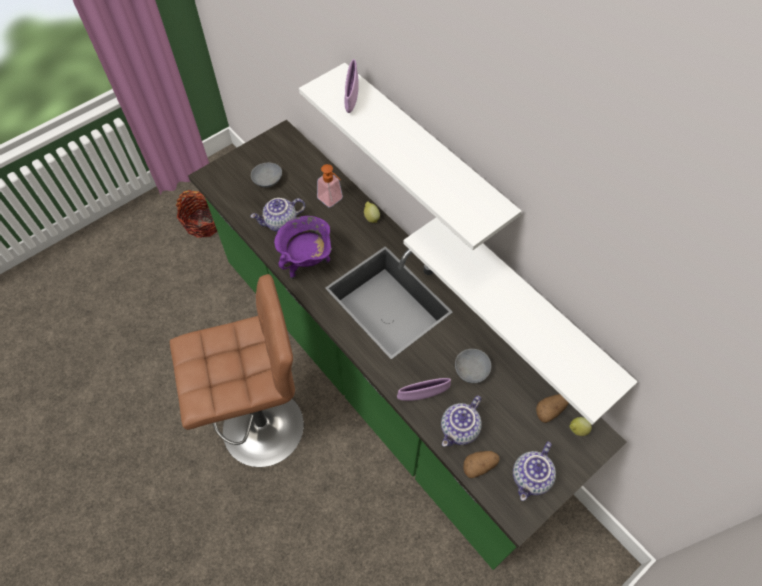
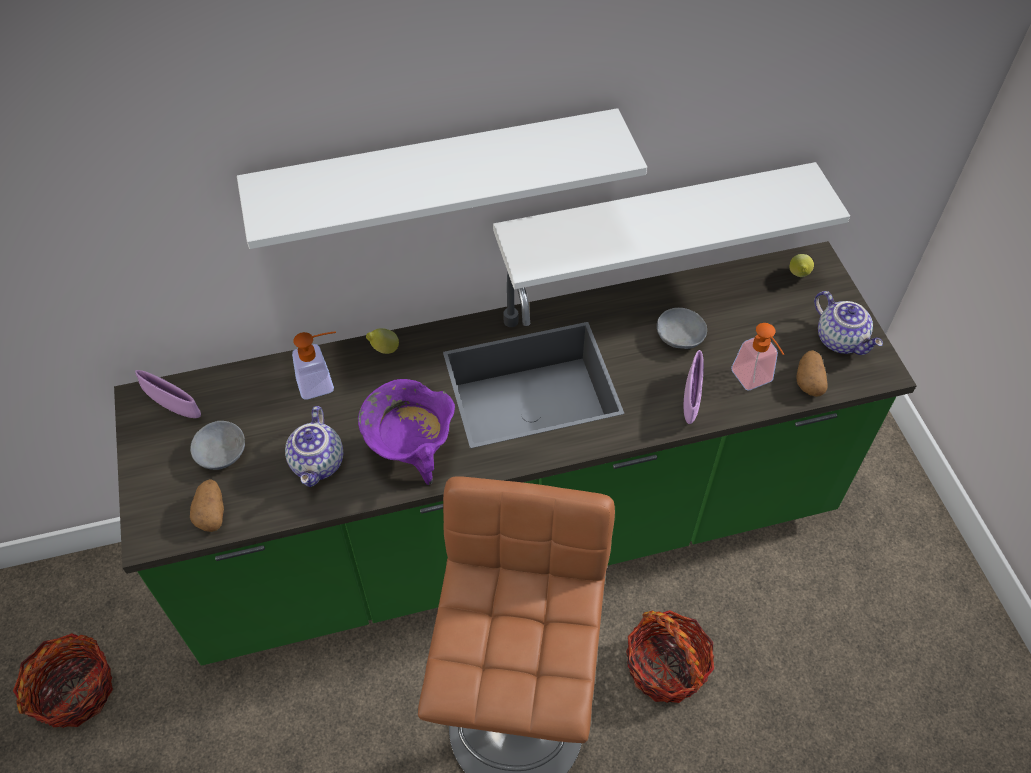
camera: 65 degrees left, 5 degrees down
(333, 497) = (666, 667): none -> basket
(351, 98) = (316, 190): purple bowl -> purple bowl (173, 406)
(460, 430) = (755, 381): teapot -> soap dispenser
(550, 410) = (765, 287): potato -> potato (211, 513)

